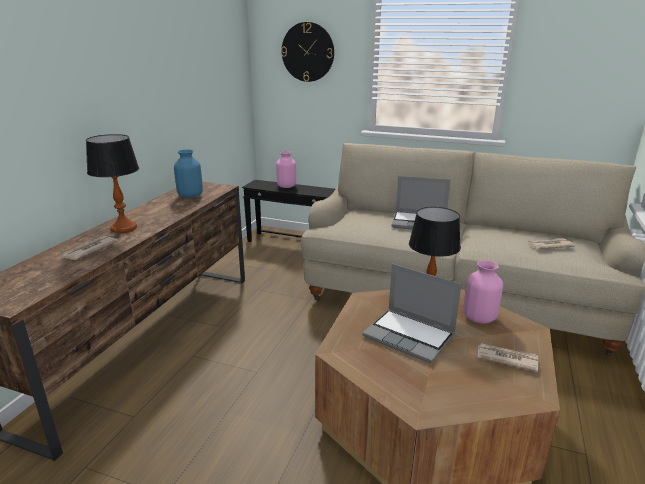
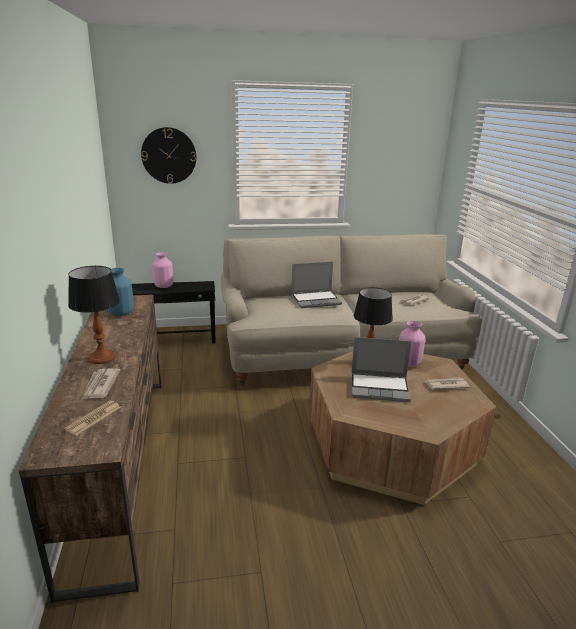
camera: 30 degrees left, 0 degrees up
(46, 275) = (94, 418): none -> newspaper

